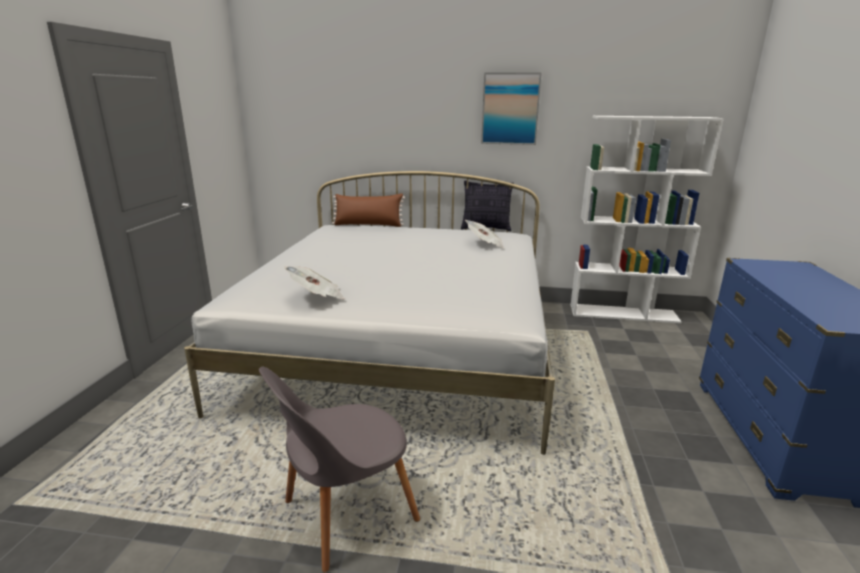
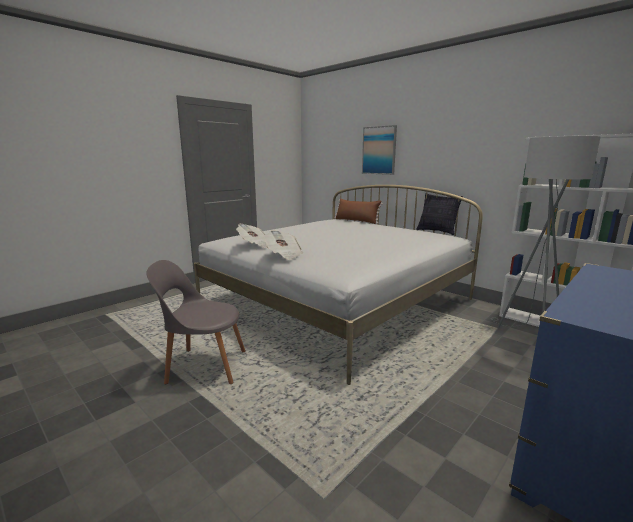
camera: 35 degrees right, 5 degrees down
(485, 244) = (411, 238): newspaper -> newspaper (284, 255)
(510, 109) = (463, 136): picture -> picture (379, 150)
(618, 334) = (526, 337): none -> grey floor lamp

